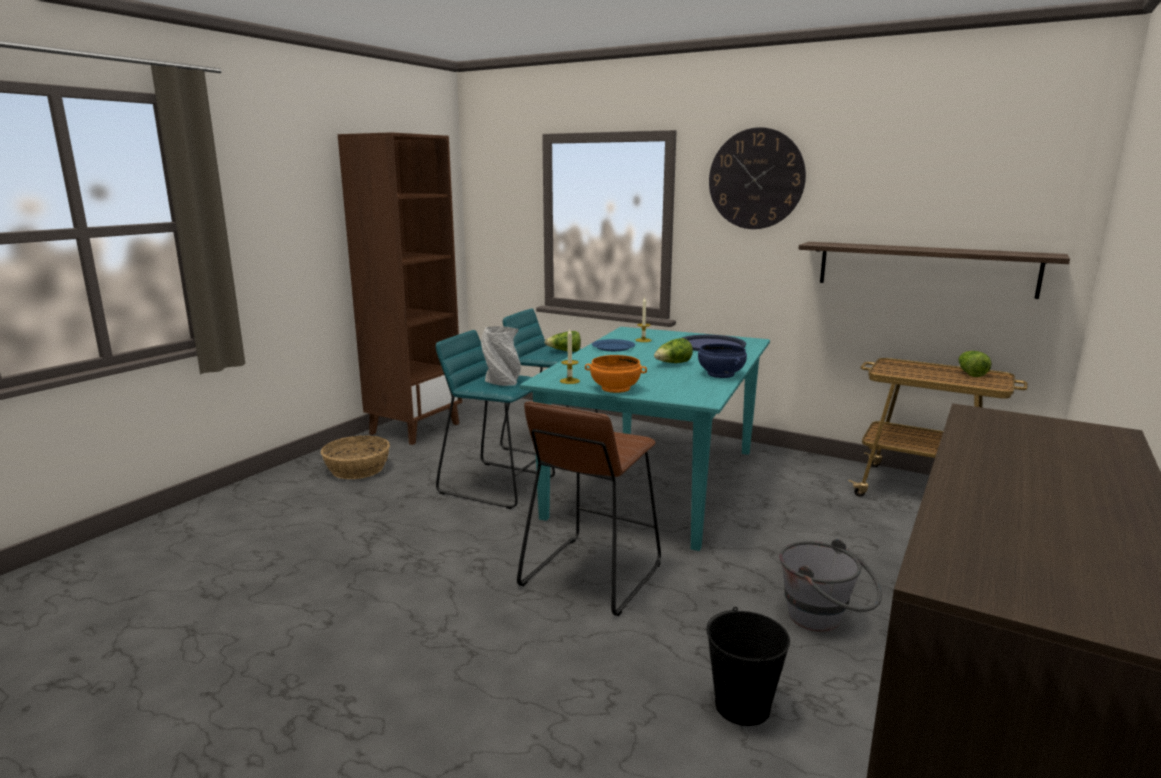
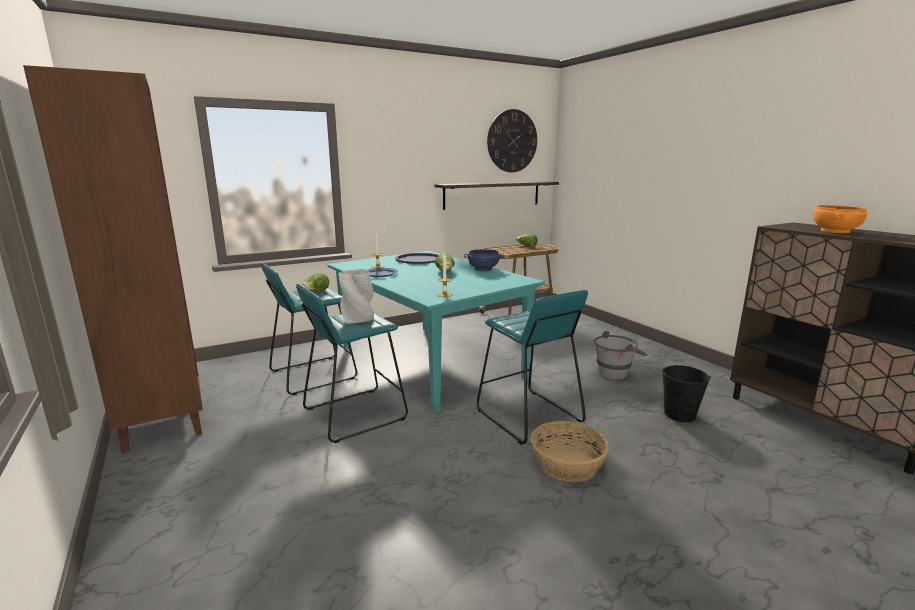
camera: 60 degrees left, 0 degrees up
(358, 469) = (206, 478): basket -> basket (566, 464)
(591, 574) = (527, 416): brown stool -> turquoise stool
(615, 388) = (478, 289): orange bowl -> orange bowl (834, 231)
(756, 179) = (398, 143): wall clock -> wall clock (512, 141)

